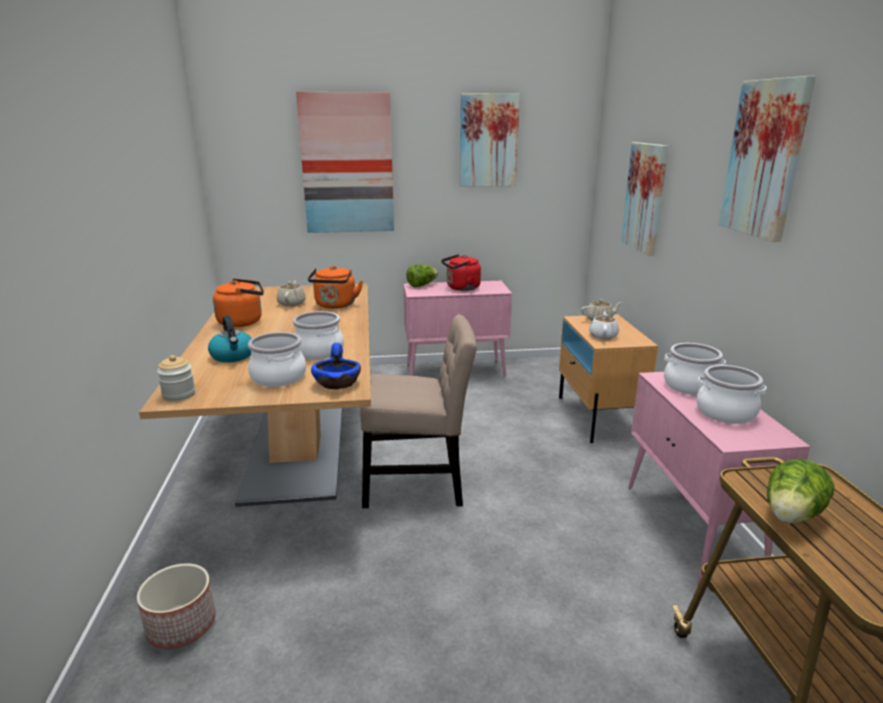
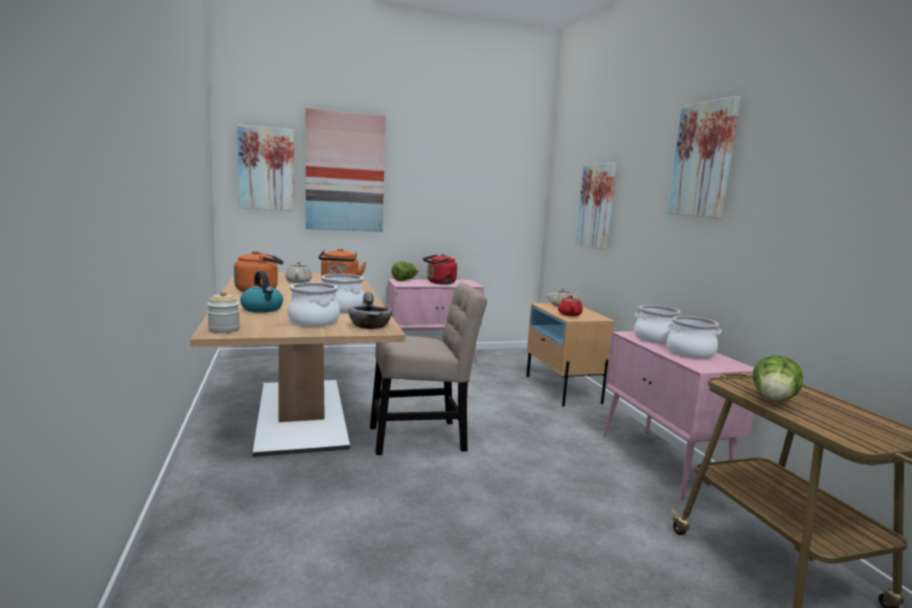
camera: 10 degrees left, 10 degrees down
(181, 625) = (221, 550): planter -> none
(337, 383) = (370, 325): blue bowl -> grey bowl
(488, 140) = (463, 162): picture -> picture (266, 168)
(603, 335) = (569, 314): white teapot -> red teapot

